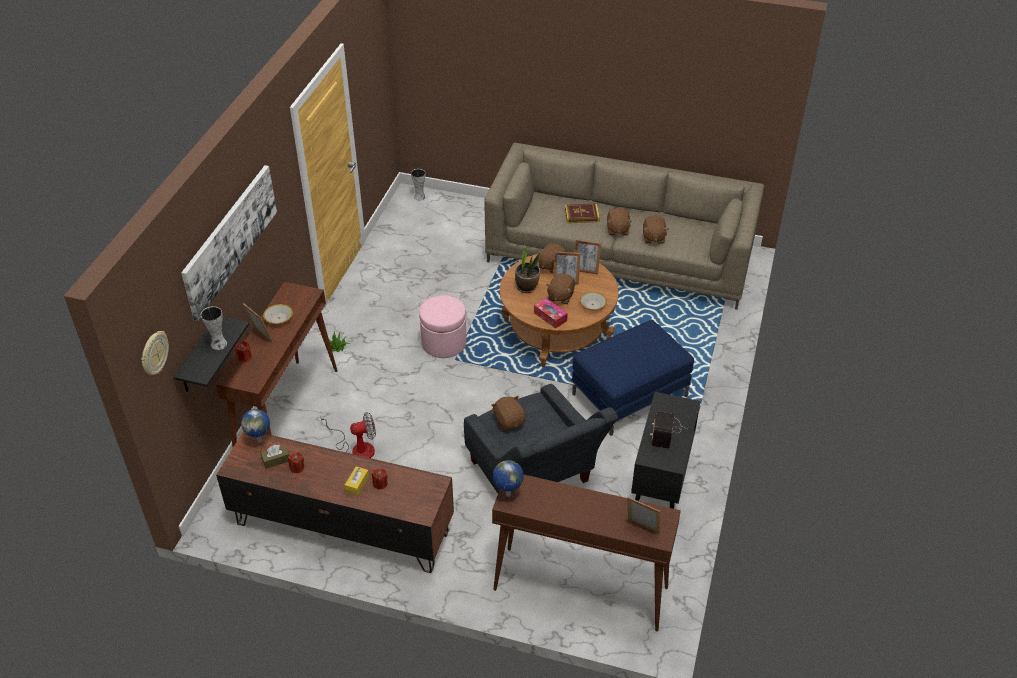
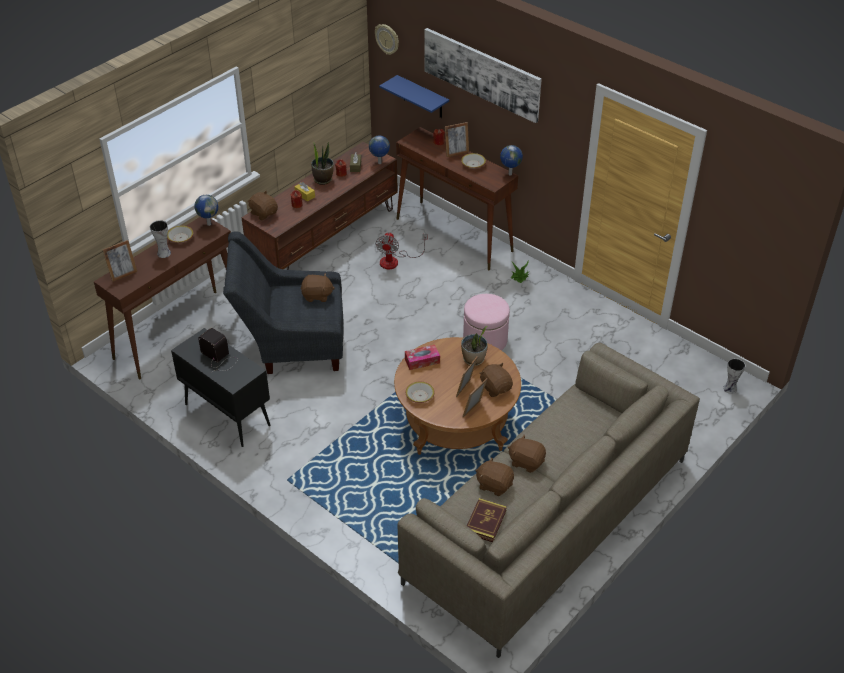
camera: 115 degrees right, 0 degrees up
(199, 357) = (423, 97): black shelf -> blue shelf
(218, 345) = (415, 95): vase -> vase (163, 253)
(285, 287) = (509, 174): none -> globe
(317, 480) = (323, 179): none -> potted plant
(547, 509) = (180, 238): none -> bowl
(560, 296) = (446, 377): brown plush toy -> brown plush toy (264, 213)
(582, 215) = (565, 440): book -> book (485, 522)
(629, 395) = (339, 439): blue ottoman -> none

